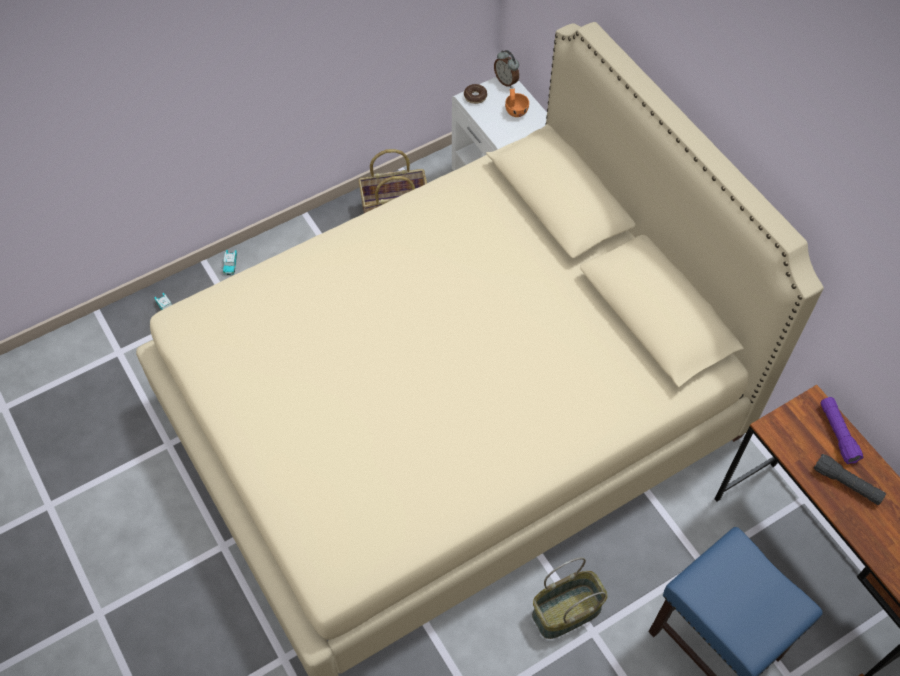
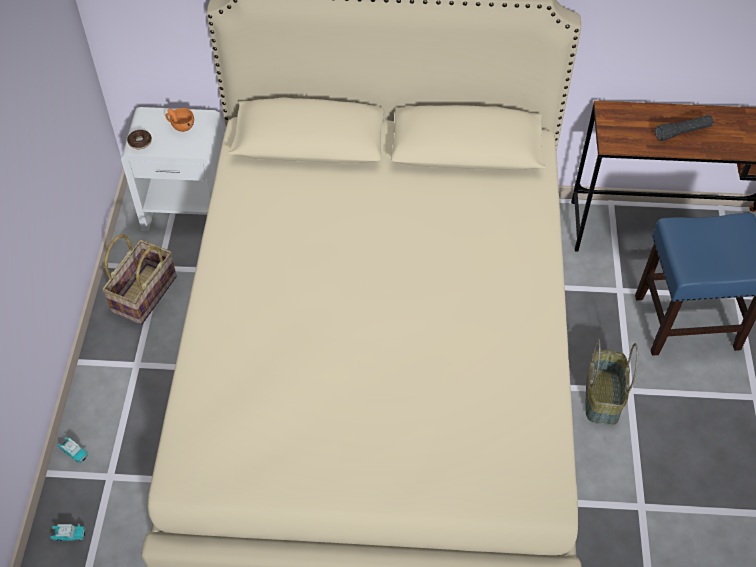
camera: 55 degrees left, 5 degrees down
(506, 81) = (146, 115): alarm clock -> none
(837, 434) = (641, 113): purple flashlight -> none

